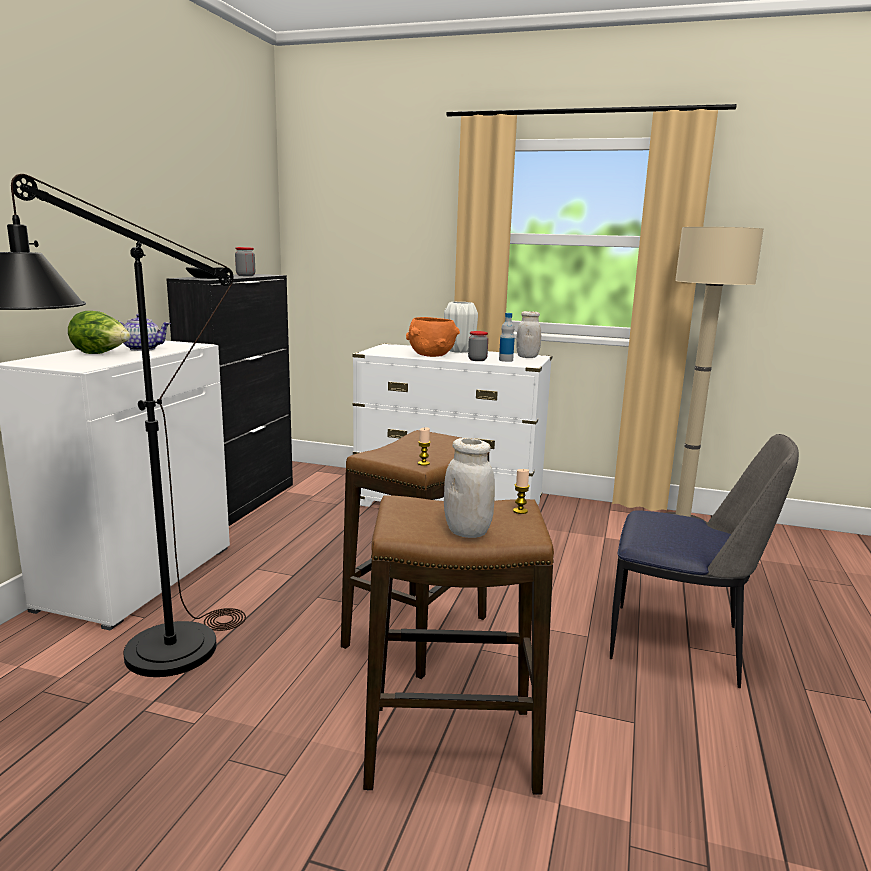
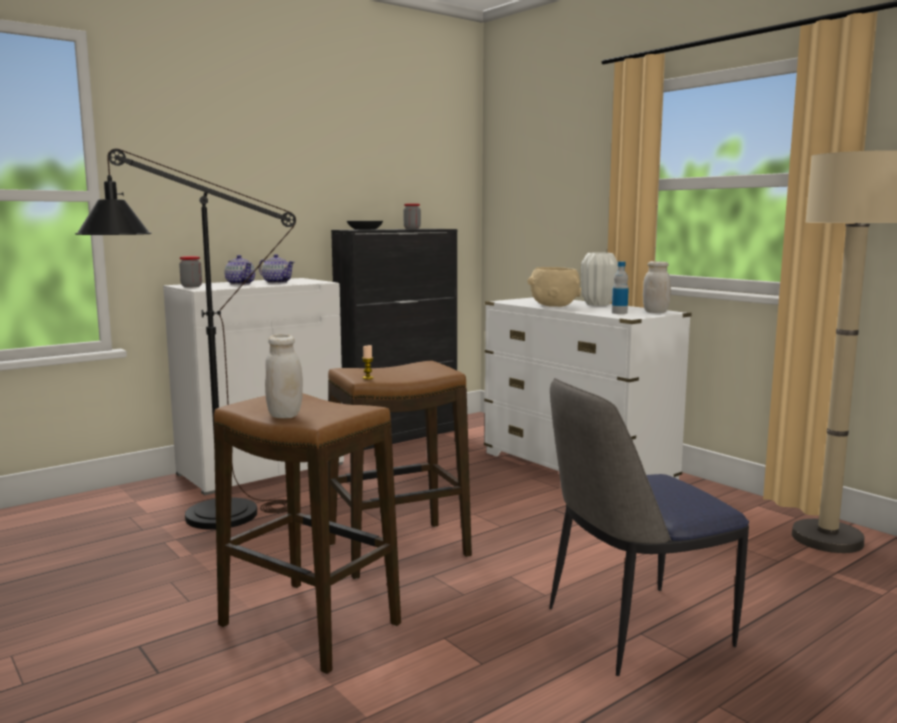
camera: 35 degrees right, 5 degrees down
(101, 354) = (240, 283): lettuce -> teapot
(431, 356) = (554, 306): orange bowl -> beige bowl
(477, 360) = (589, 311): jar -> jar (191, 286)
(520, 511) = (350, 410): candle -> none
(680, 644) = (633, 628): chair -> chair turned 105 degrees clockwise

